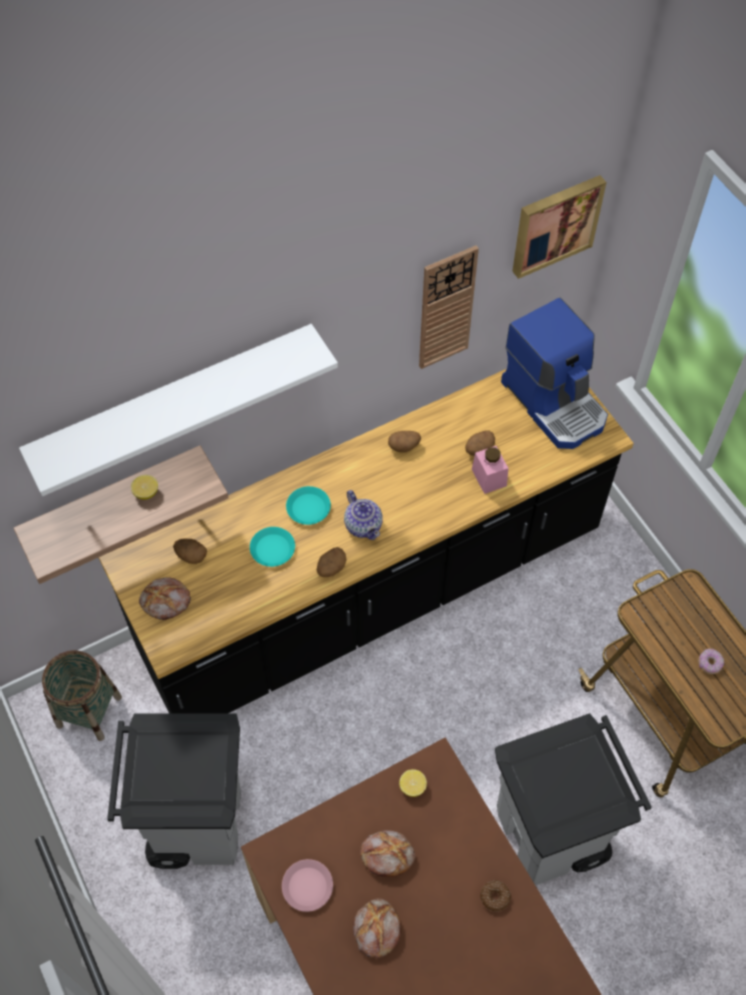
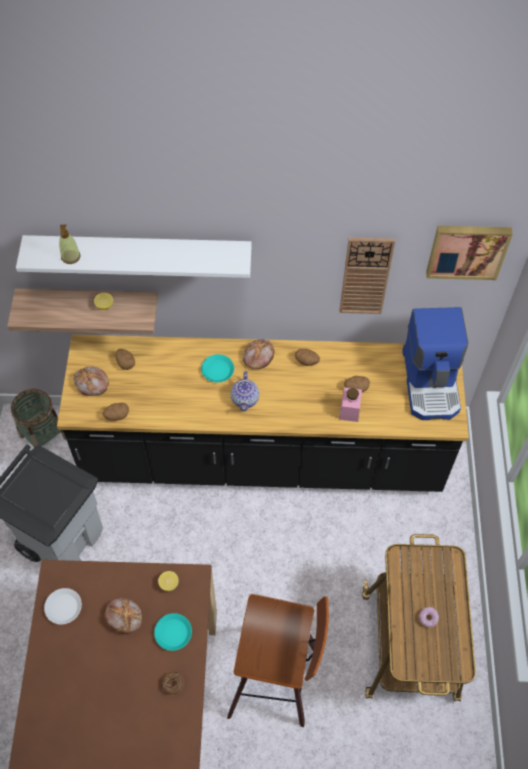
camera: 30 degrees right, 0 degrees up
(103, 444) = (70, 257): none -> soap dispenser
(273, 549) = (178, 385): turquoise plate -> turquoise plate (173, 633)
(308, 886) = (64, 607): pink plate -> white plate
(331, 568) = (206, 416): potato -> potato (116, 415)
(376, 930) = (86, 659): bread -> bread (258, 357)
(551, 834) = (276, 678): grey trash can -> stool

